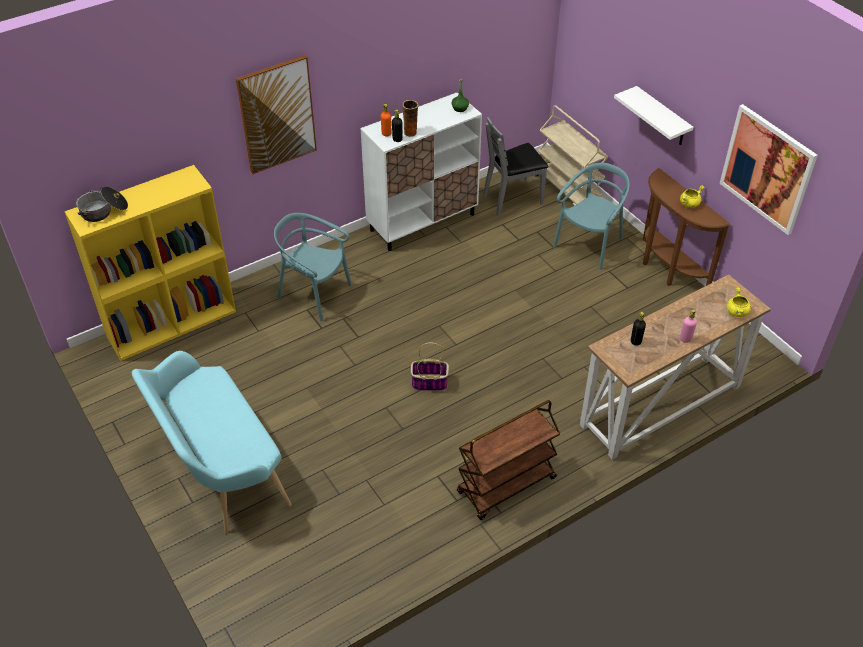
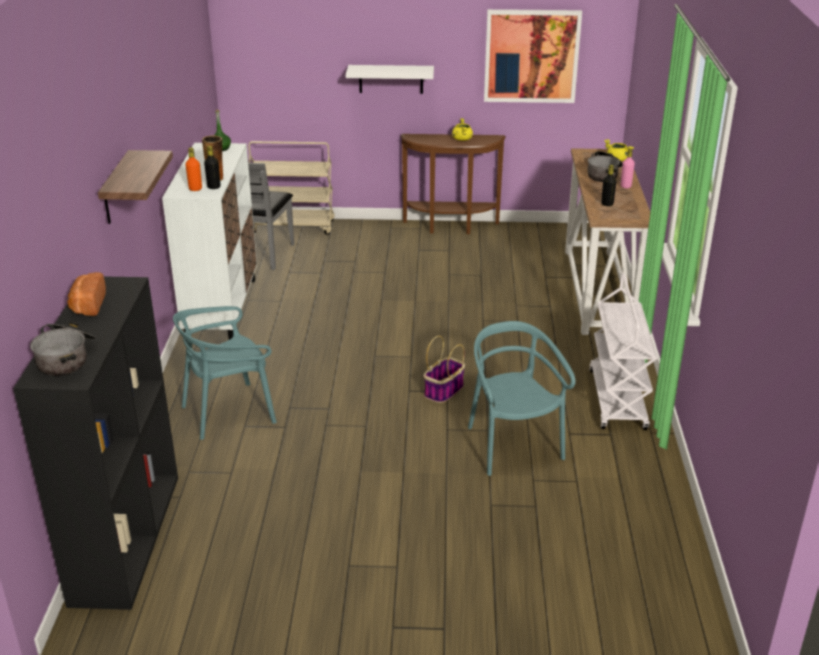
camera: 55 degrees left, 15 degrees down
(161, 185) = (87, 305): none -> bread
(172, 322) = (125, 537): yellow bookcase -> black bookcase
(219, 470) = (415, 585): turquoise bench -> none
(277, 115) = (116, 188): picture -> shelf
(506, 486) = (617, 400): brown cart -> white cart
(589, 245) = (375, 245): turquoise chair -> turquoise chair (512, 445)
(695, 316) = (604, 174): none -> cooking pot

